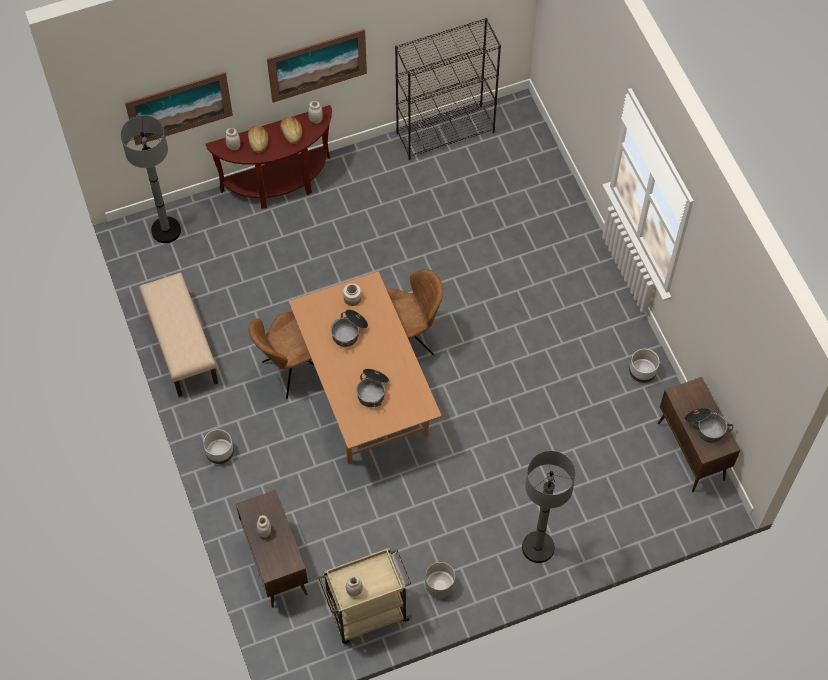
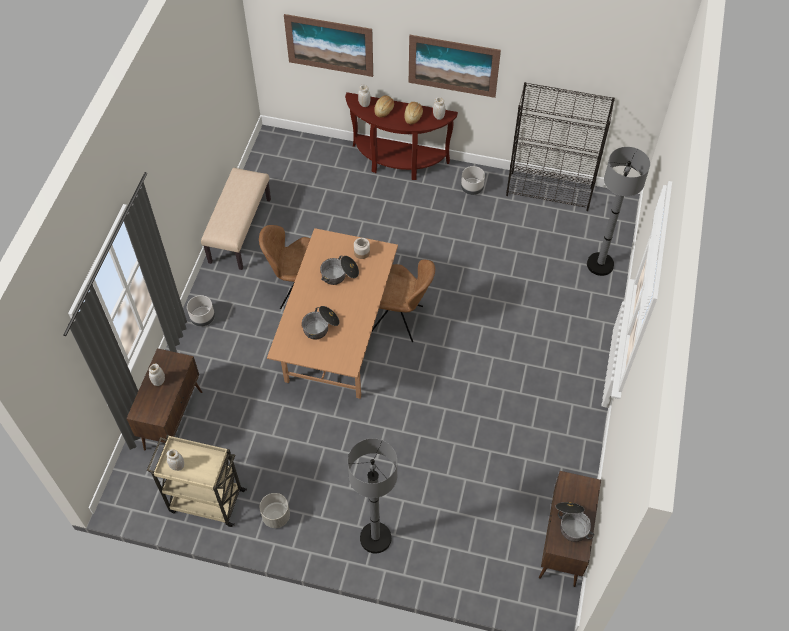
camera: 35 degrees right, 5 degrees down
(166, 230) = (294, 150): grey floor lamp -> grey floor lamp (600, 264)
(642, 372) = (569, 455): grey planter -> grey planter (471, 188)

